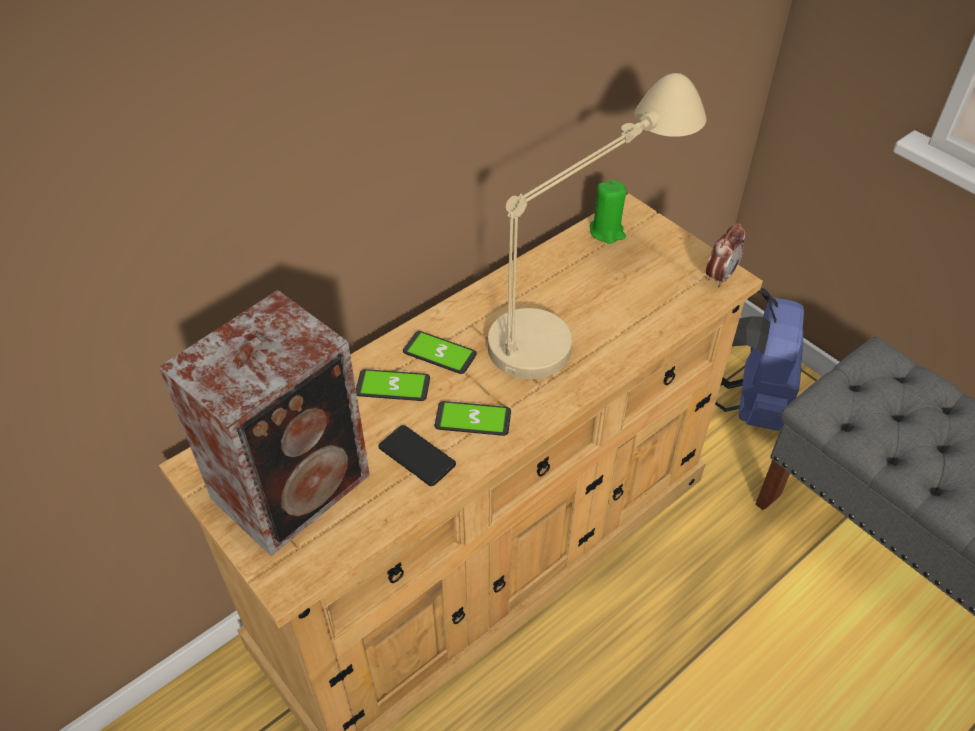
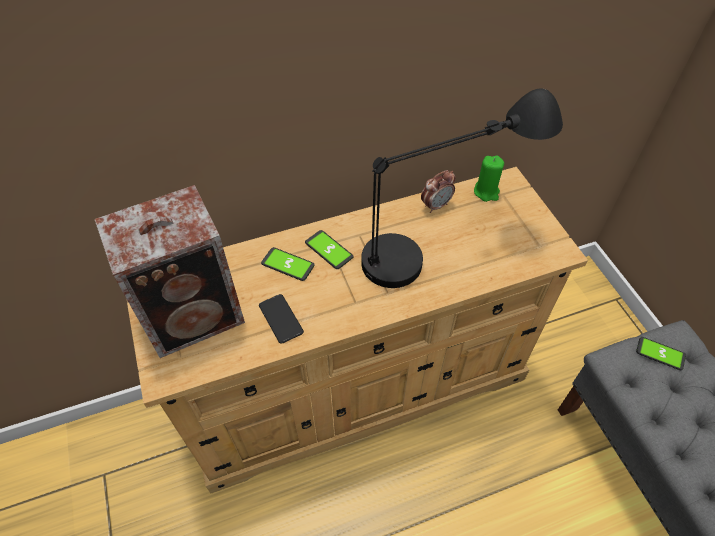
camera: 20 degrees right, 5 degrees up
(473, 419) = (329, 304): phone -> phone (660, 354)
(580, 310) = (440, 246): beige table lamp -> black table lamp
(720, 276) = (555, 248): alarm clock -> alarm clock (436, 205)
(747, 402) = (582, 334): blue backpack -> none

